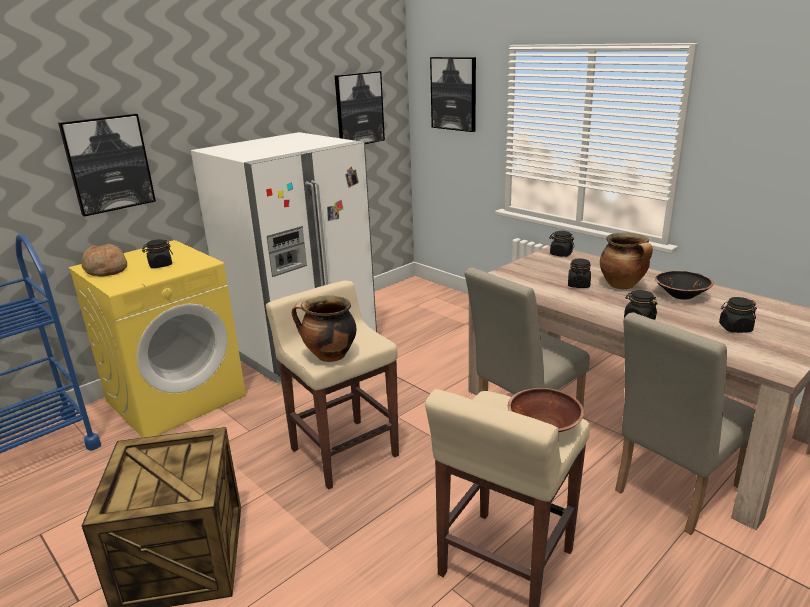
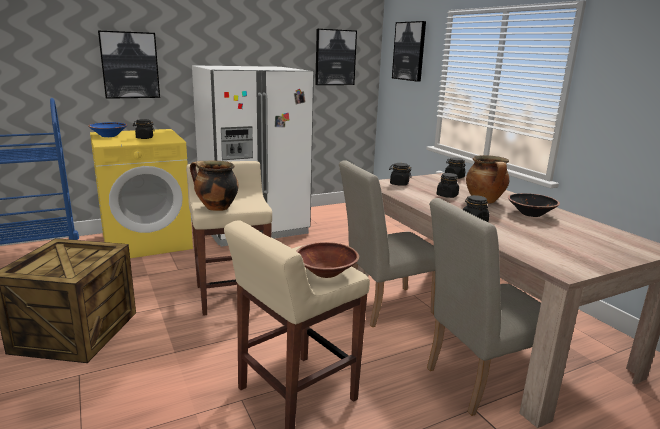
camera: 15 degrees right, 5 degrees down
(106, 270) = (109, 136): bread -> blue bowl
(735, 328) = (556, 240): black jar -> black jar (399, 184)

